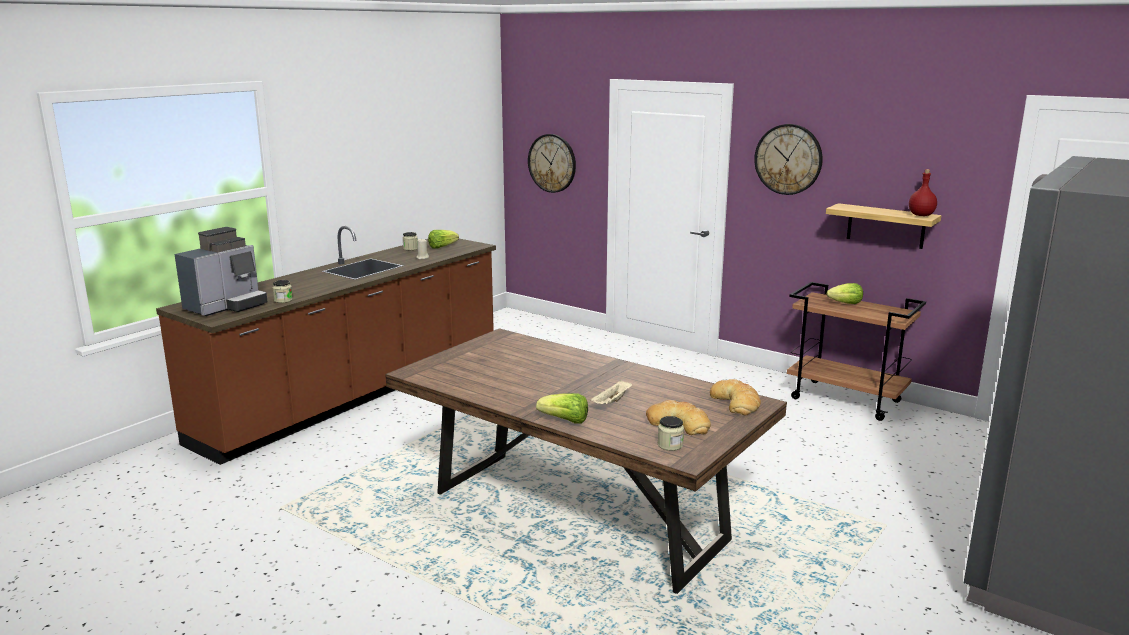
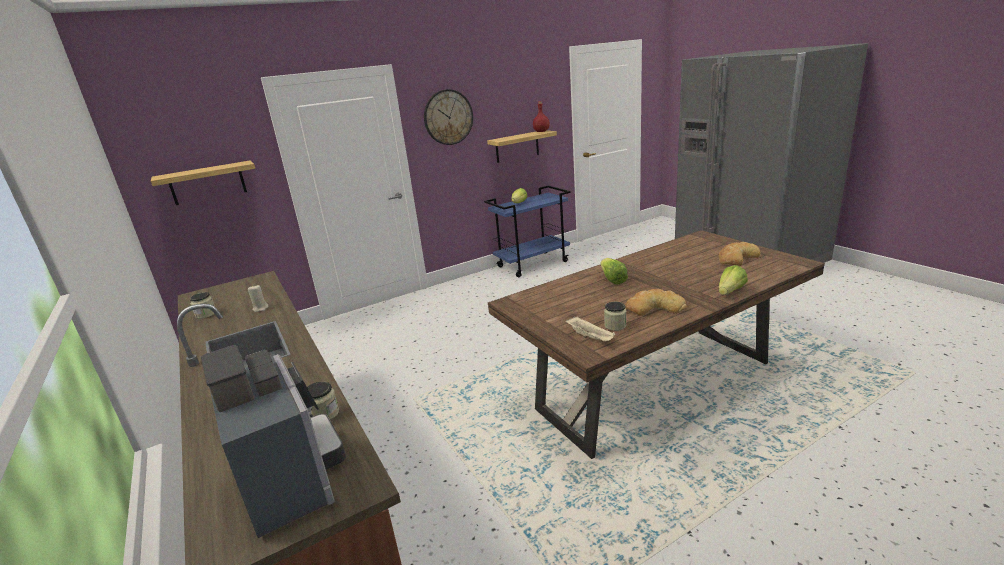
camera: 65 degrees left, 5 degrees up
(442, 247) = (233, 296): lettuce -> lettuce (612, 280)
(552, 163) = (207, 183): wall clock -> shelf
(612, 402) = (694, 274): beige tray -> beige tray (590, 337)
(670, 445) = (775, 264): jar -> jar (615, 325)
(736, 402) = (700, 241): bread -> bread (654, 307)
(846, 400) = (533, 264): brown cart -> blue cart

